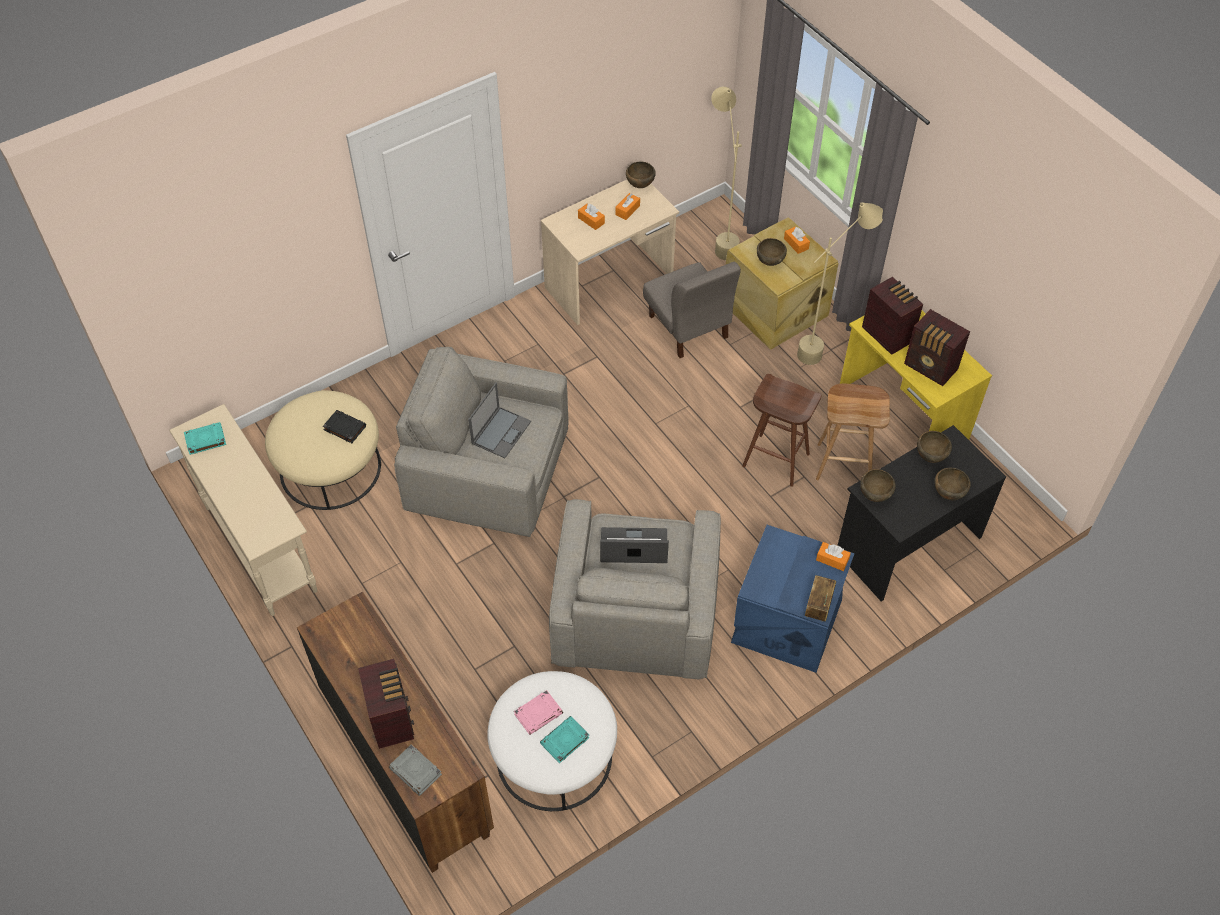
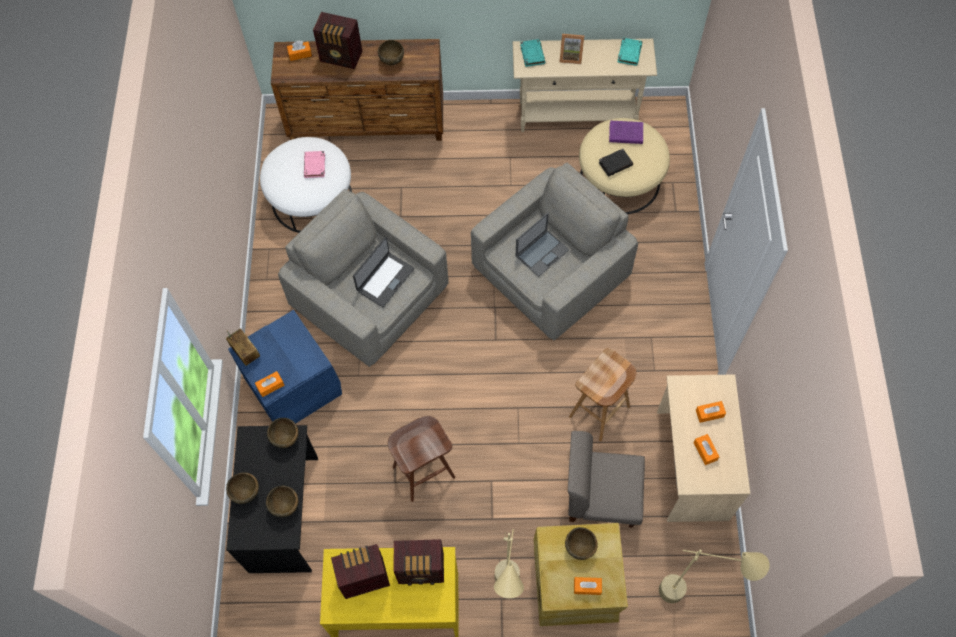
camera: 125 degrees right, 10 degrees up
(241, 491) = (571, 56): none -> picture frame
(297, 438) = (624, 134): none -> purple book
(416, 772) = (300, 54): grey book -> orange tissue box
(501, 432) = (542, 252): laptop -> laptop turned 105 degrees counterclockwise
(564, 741) = (287, 169): turquoise book -> turquoise book (532, 54)
(640, 185) = (732, 481): brown bowl -> brown bowl (392, 61)
(845, 463) = (384, 521): brown stool -> brown stool (599, 412)

